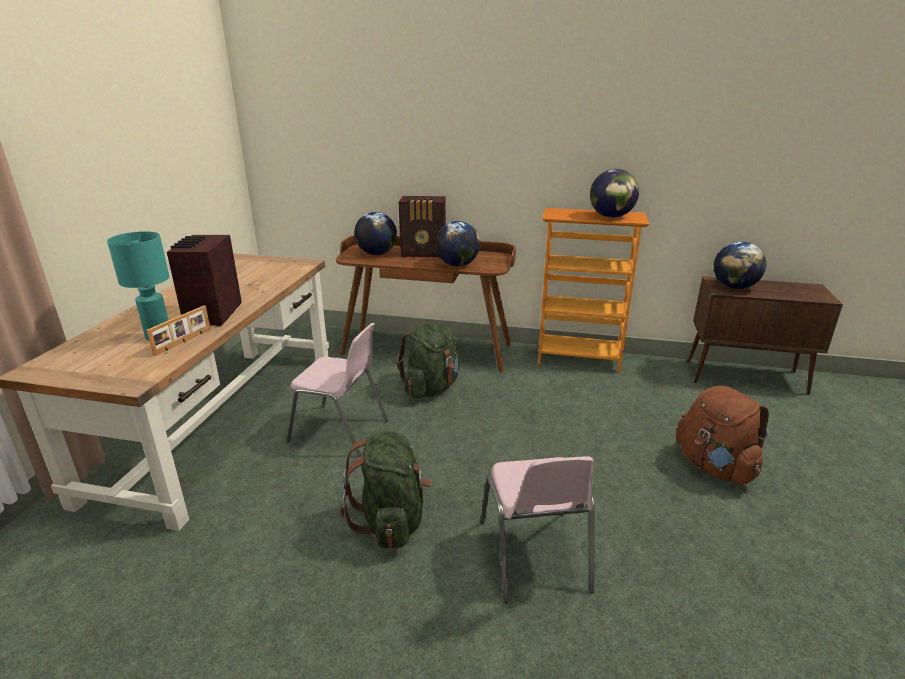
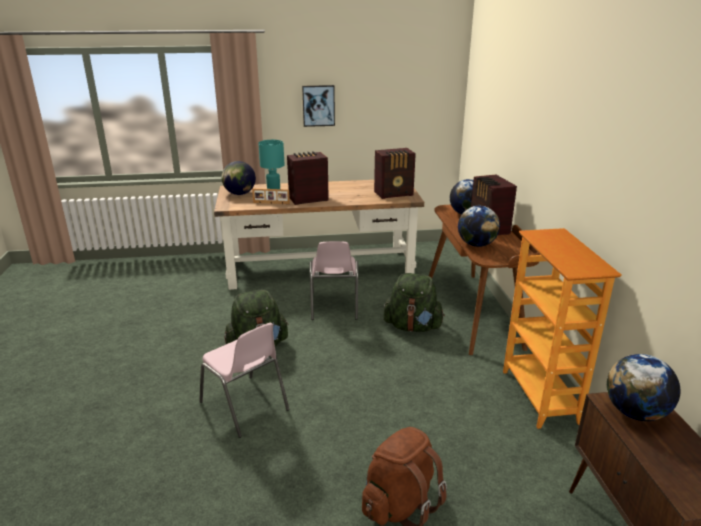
camera: 70 degrees right, 0 degrees up
(95, 171) = (318, 105): none -> picture
(278, 267) = (394, 194): none -> radio
(534, 556) = (245, 406): pink chair -> pink chair turned 105 degrees counterclockwise
(611, 217) = (570, 258): globe -> globe (239, 194)

